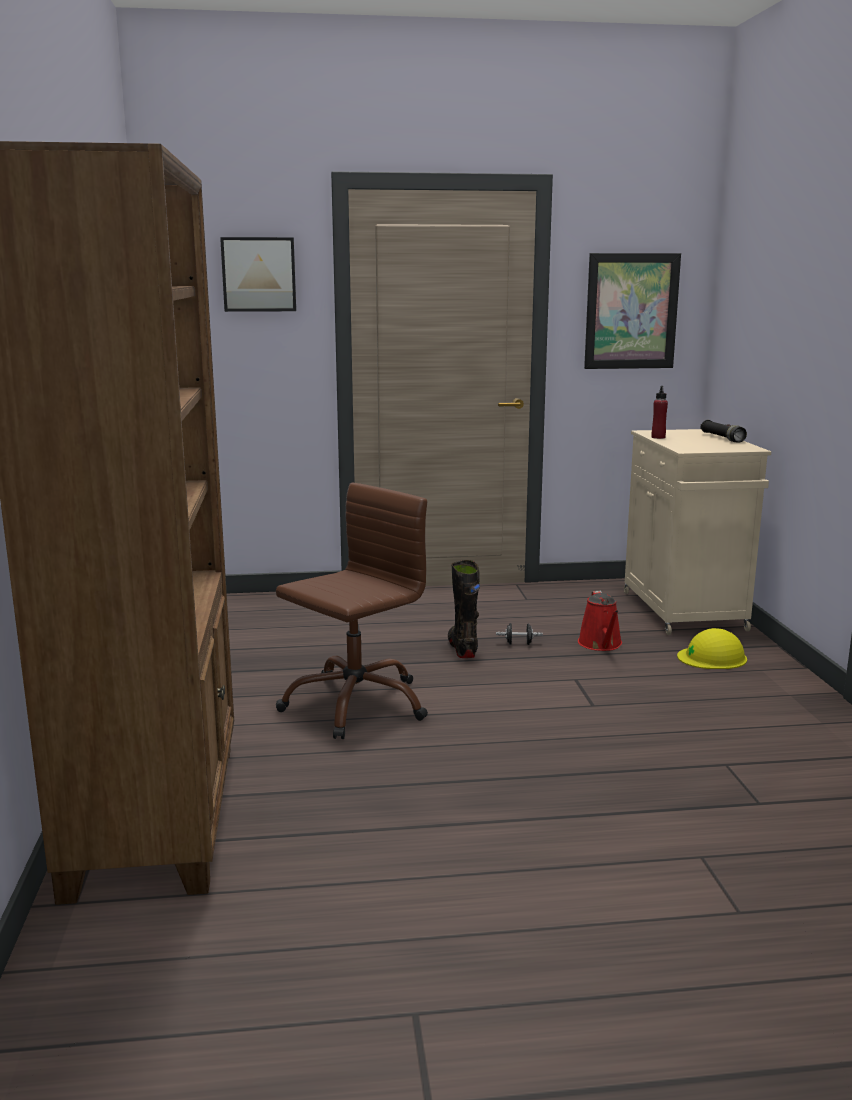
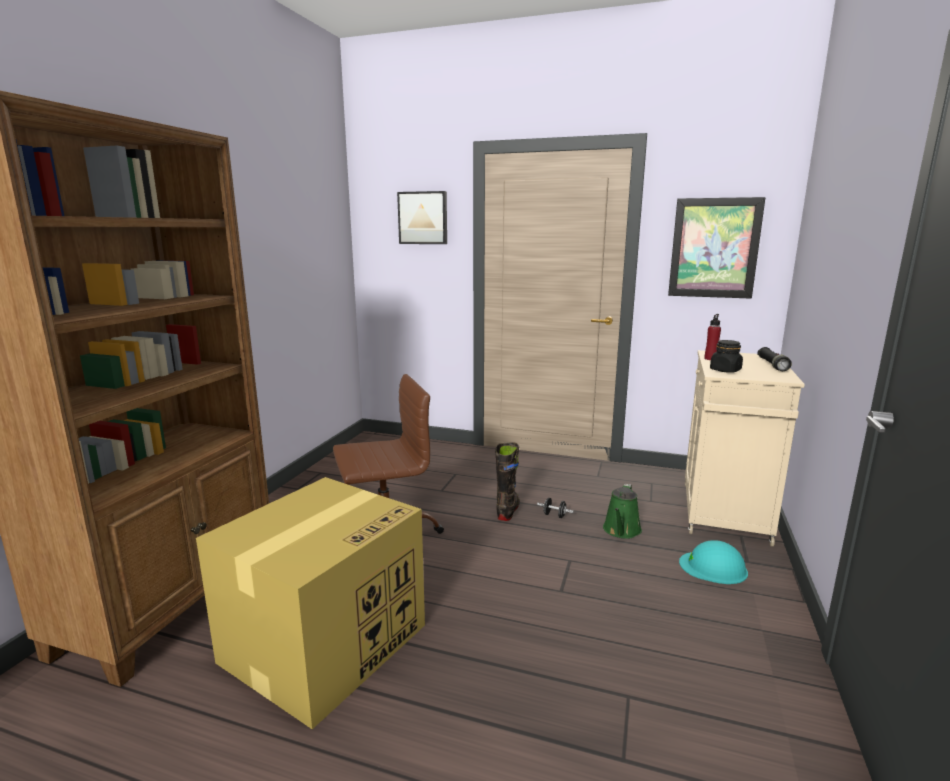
camera: 25 degrees right, 0 degrees up
(399, 799) = (326, 641): none -> cardboard box
(601, 644) = (621, 531): red watering can -> green watering can
(688, 446) = (725, 370): none -> black jar
(712, 657) = (713, 567): yellow hard hat -> turquoise hard hat

